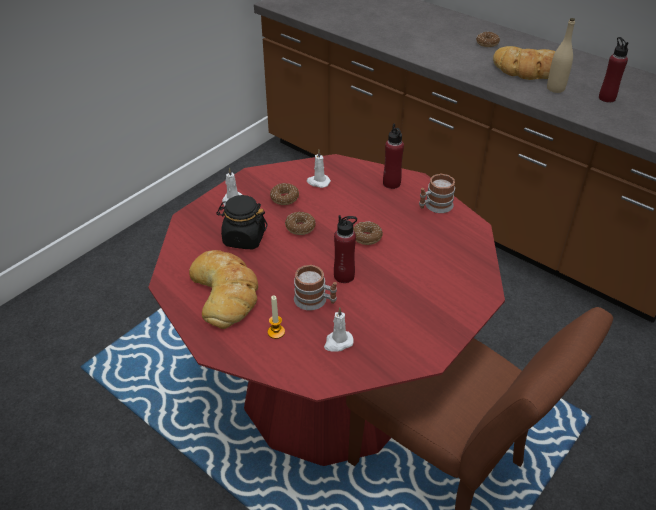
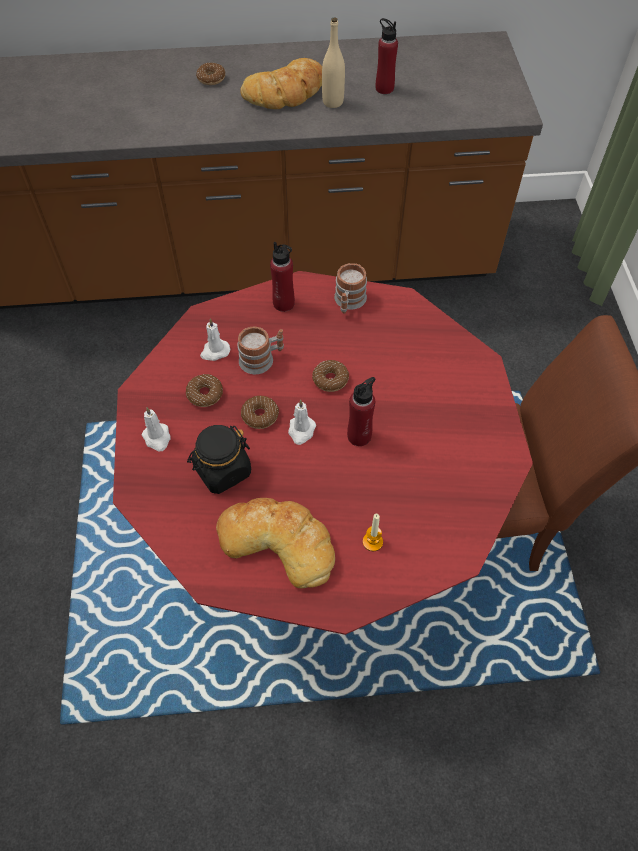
camera: 45 degrees left, 15 degrees up
(315, 301) = (366, 482): mug -> mug (262, 359)
(338, 342) = (432, 506): white candle -> white candle (301, 431)

